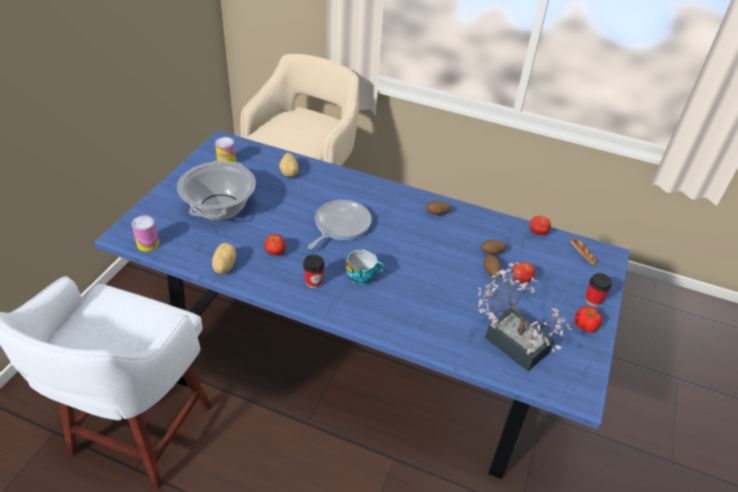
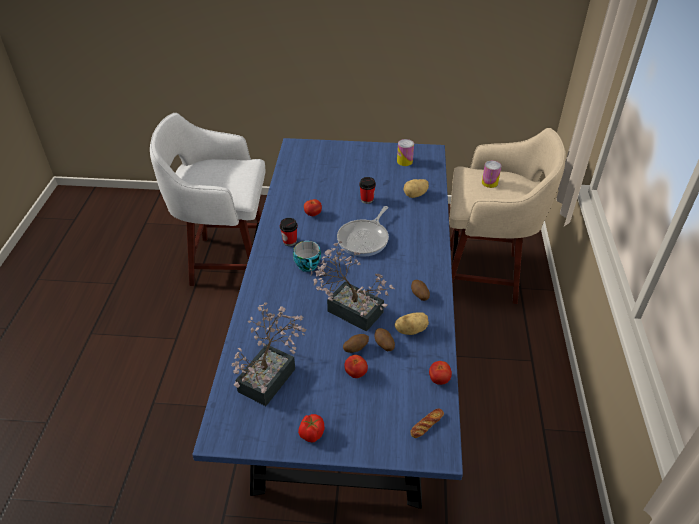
camera: 75 degrees right, 0 degrees up
(148, 244) = (291, 157): can -> can (489, 183)
(219, 207) = (348, 174): cooking pot -> none
(223, 266) = (285, 195): potato -> potato (411, 330)
(340, 225) = (364, 239): frying pan -> frying pan turned 105 degrees clockwise
(438, 262) = (350, 308): none -> potted plant
(593, 300) = (353, 439): cup -> cup (367, 199)

